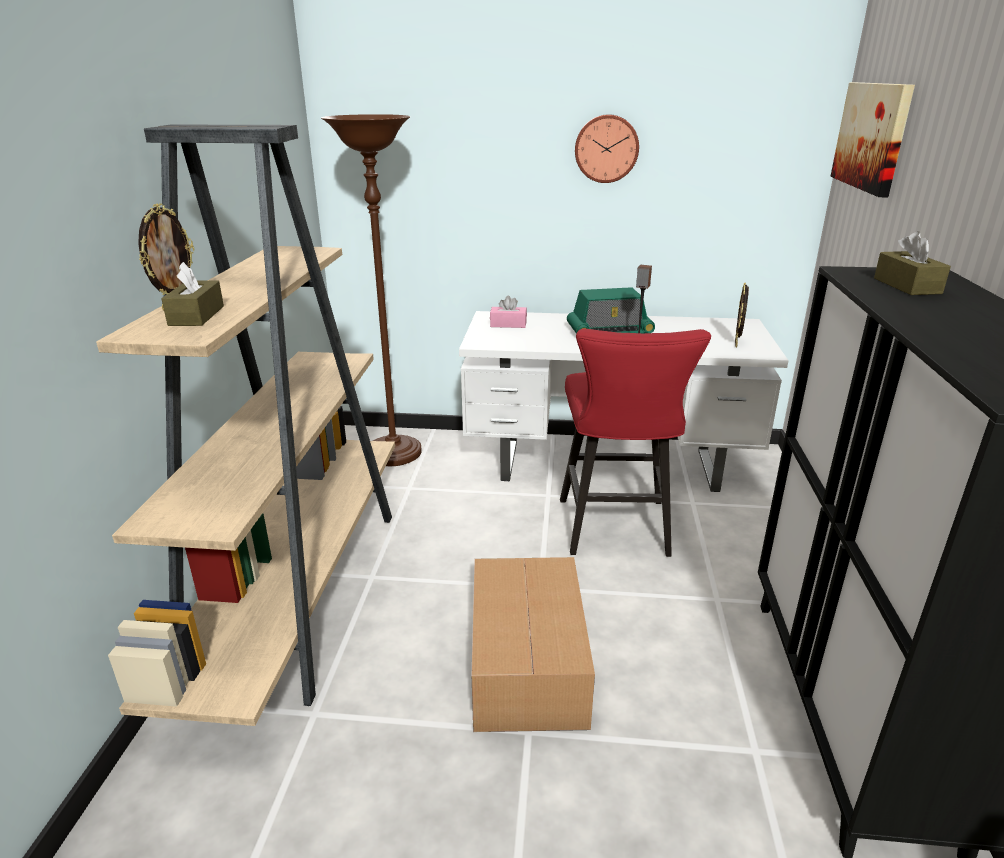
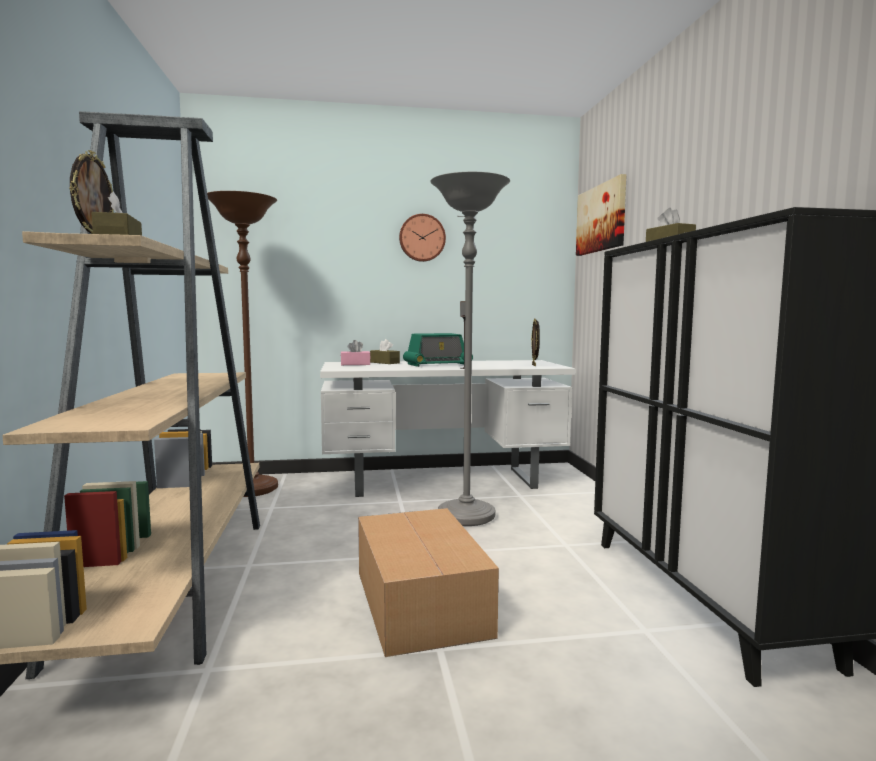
camera: 15 degrees left, 20 degrees down
(546, 320) = (384, 362): none -> brown tissue box
(616, 532) = (466, 516): red stool -> grey floor lamp

